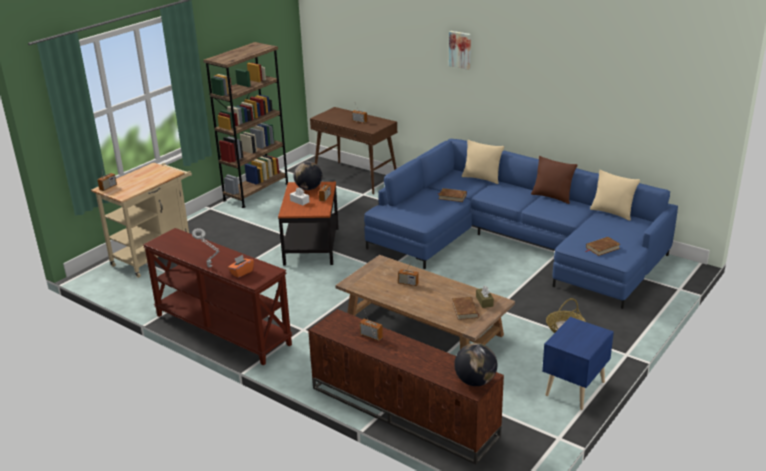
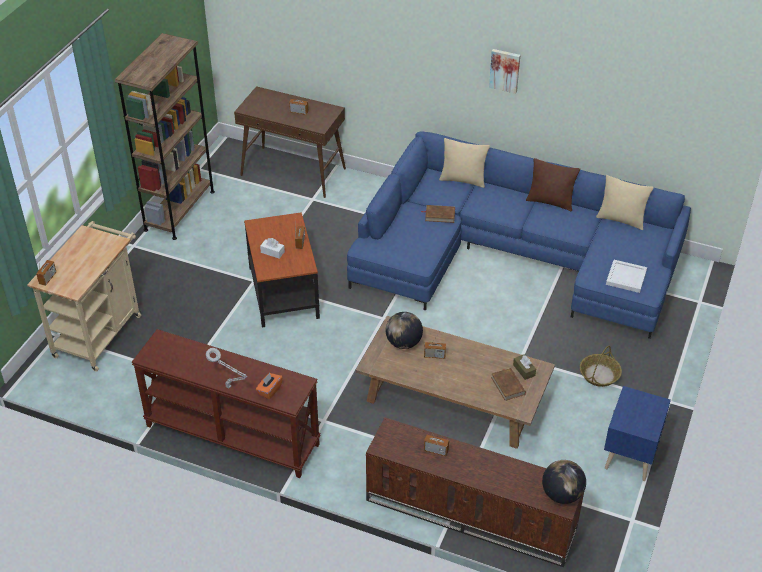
camera: 15 degrees left, 15 degrees up
(308, 188) = (274, 228): globe -> globe (403, 343)
(460, 49) = (430, 34): picture -> picture (505, 70)
(602, 248) = (625, 277): brown book -> white tray

